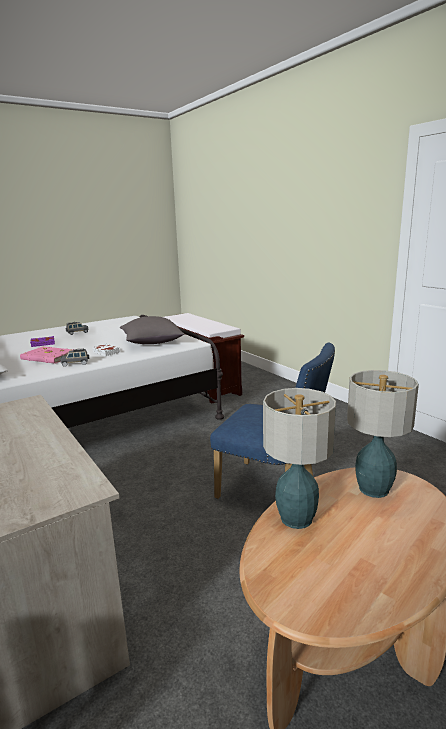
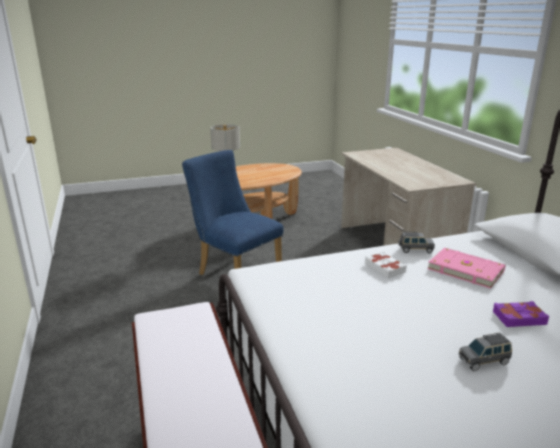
camera: 165 degrees left, 5 degrees up
(152, 342) = (317, 283): grey pillow -> none
(297, 519) = (270, 178): table lamp -> none

